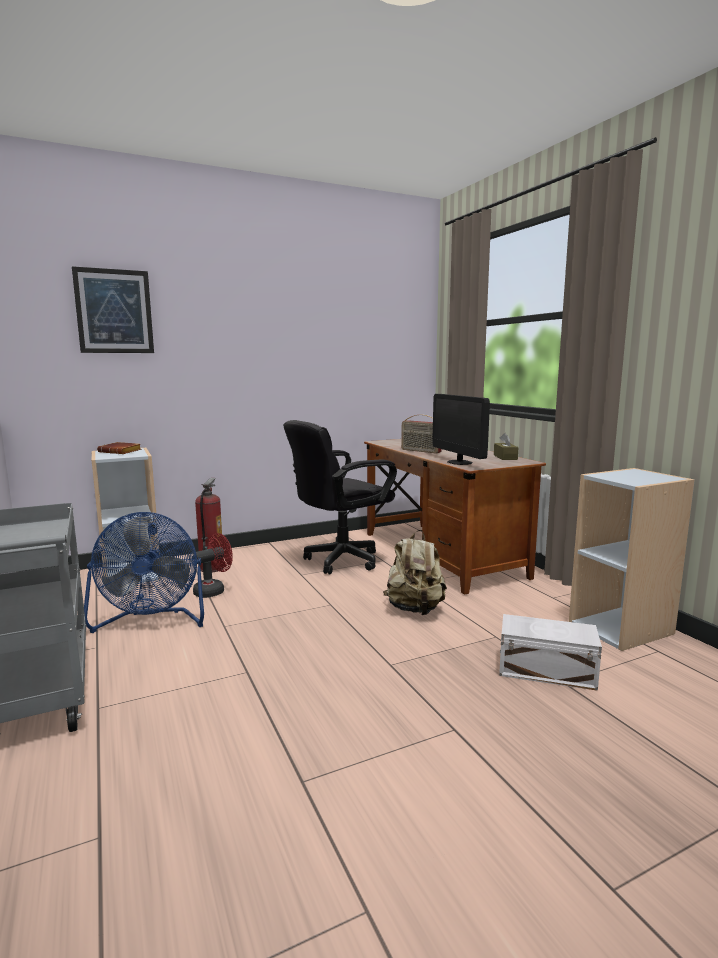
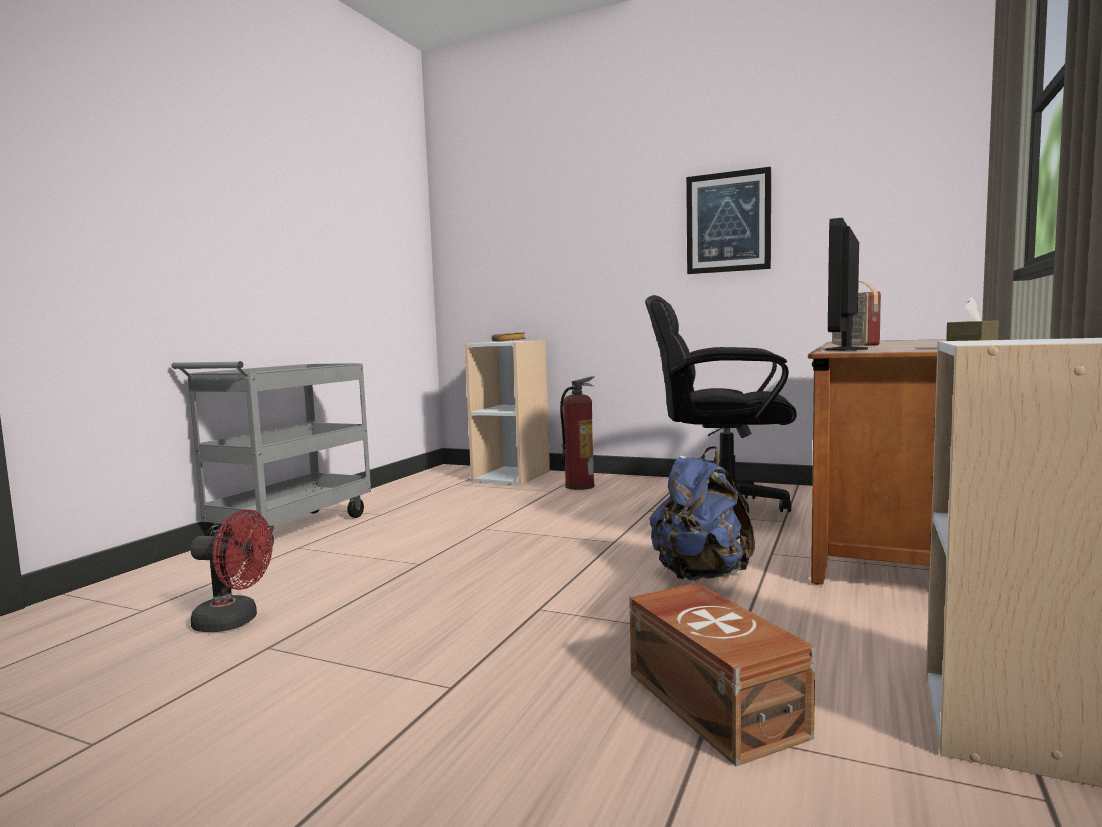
camera: 50 degrees right, 5 degrees down
(114, 311) = (525, 193): picture -> picture (728, 222)
(148, 619) = (448, 508): blue fan -> none
(213, 590) = (540, 502): red fan -> red fan (235, 621)
(415, 609) = (699, 575): beige backpack -> blue backpack
(544, 669) = (714, 701): white storage box -> brown storage box

